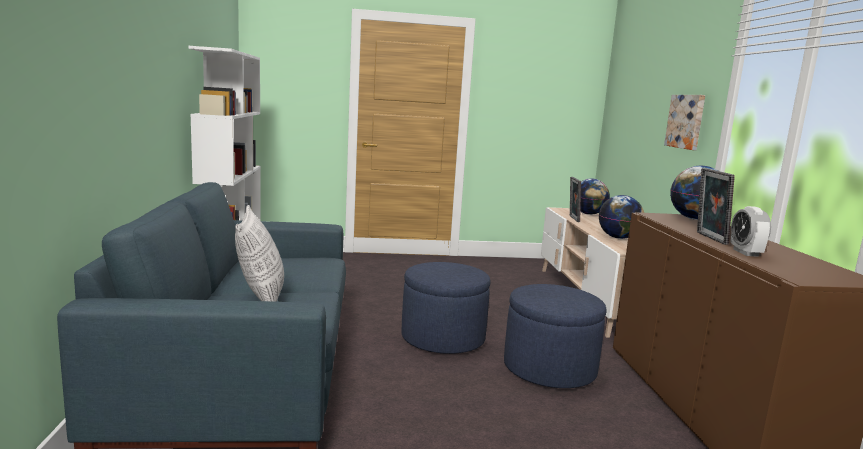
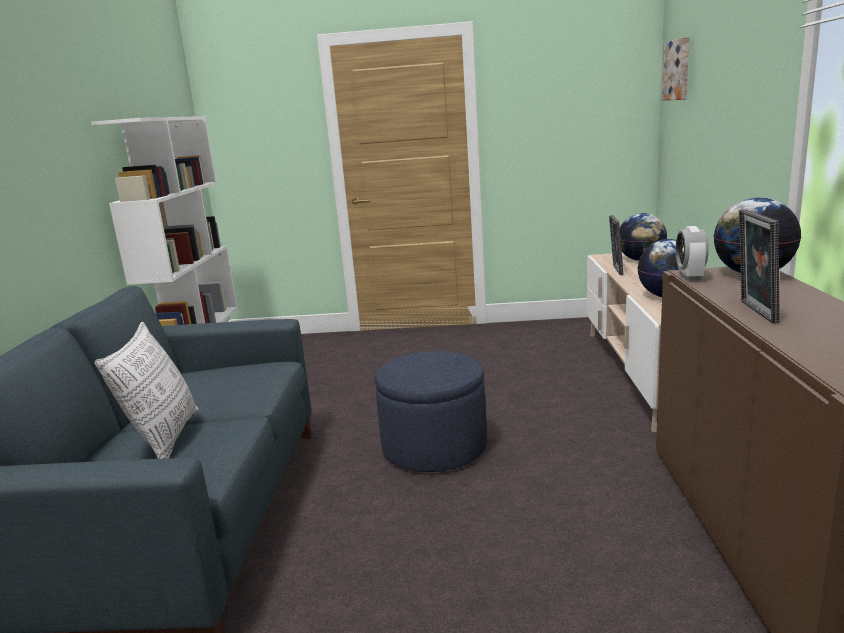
camera: 10 degrees right, 5 degrees up
(549, 368) = (562, 486): blue ottoman -> none
(686, 121) = (752, 127): picture -> picture (678, 70)
(745, 252) = (799, 337): alarm clock -> alarm clock (690, 277)

